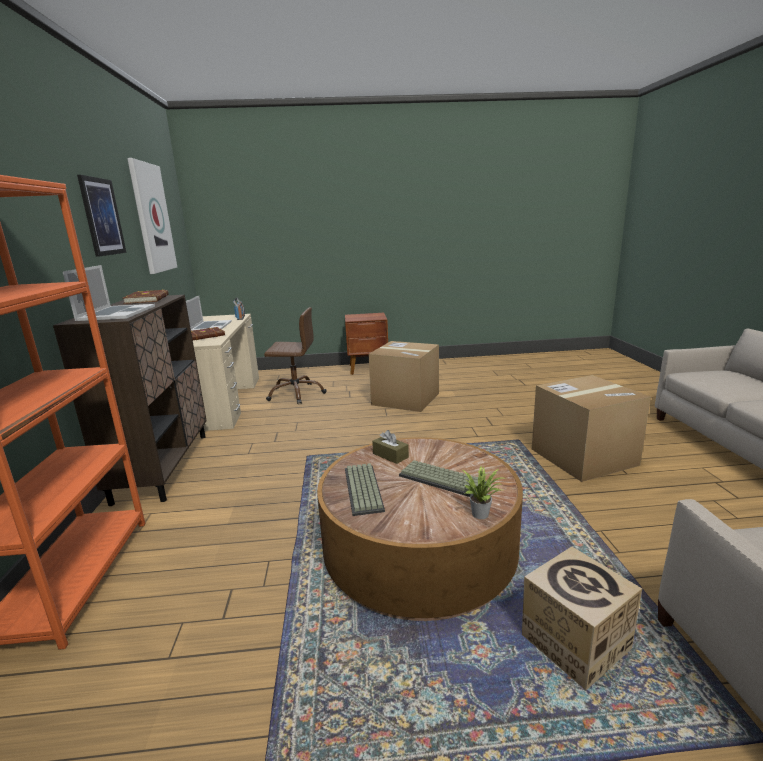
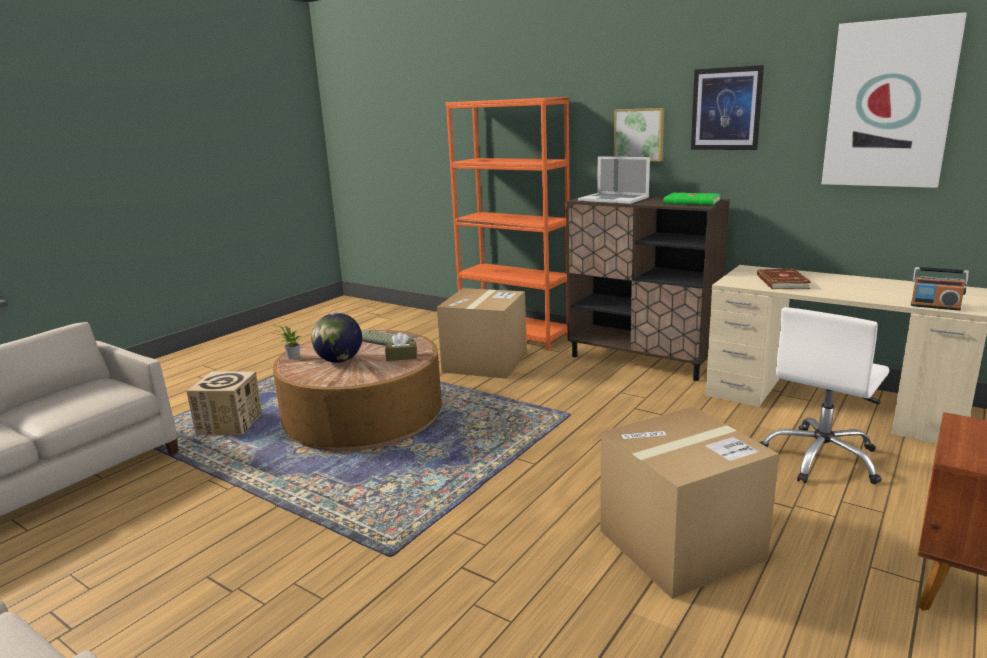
camera: 130 degrees right, 0 degrees up
(60, 243) = (639, 134): none -> picture
(148, 299) = (691, 202): brown book -> green book
(210, 326) = (861, 288): laptop -> none
(296, 393) = (821, 458): brown office chair -> white office chair
(443, 479) = (339, 361): keyboard -> globe
(583, 457) = (277, 575): cardboard box -> cardboard box (485, 362)

